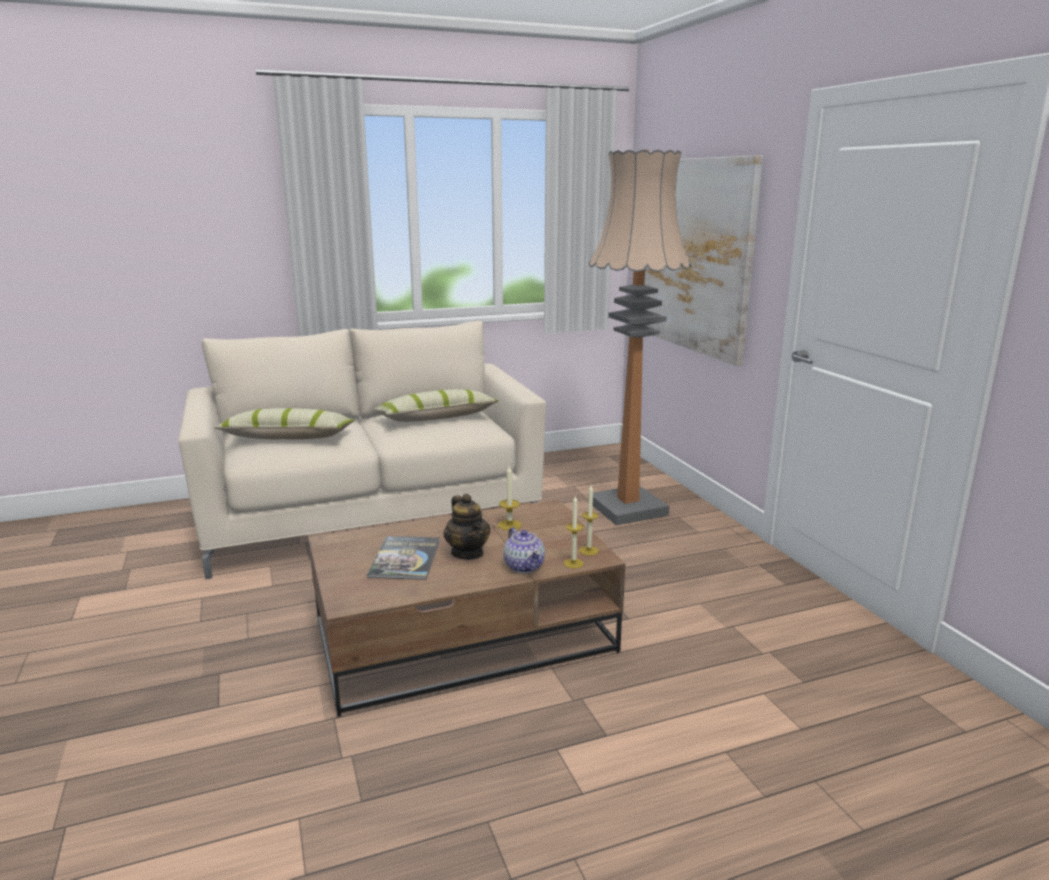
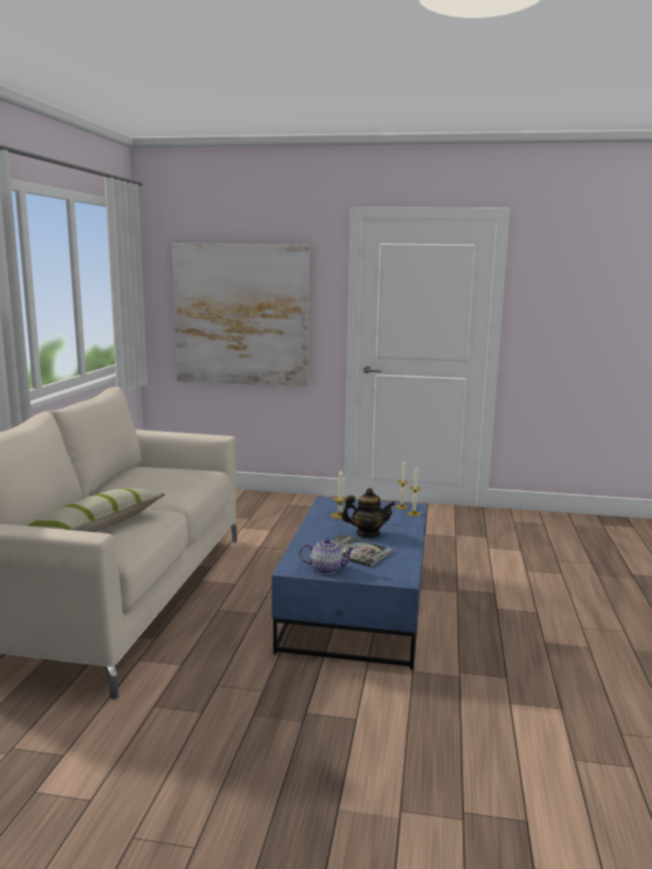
camera: 60 degrees left, 5 degrees down
(436, 418) = (152, 477): pillow -> none
(465, 635) = (356, 603): brown coffee table -> blue coffee table
(524, 566) = (403, 525): teapot -> teapot (326, 569)
(627, 508) = (254, 512): floor lamp -> none

